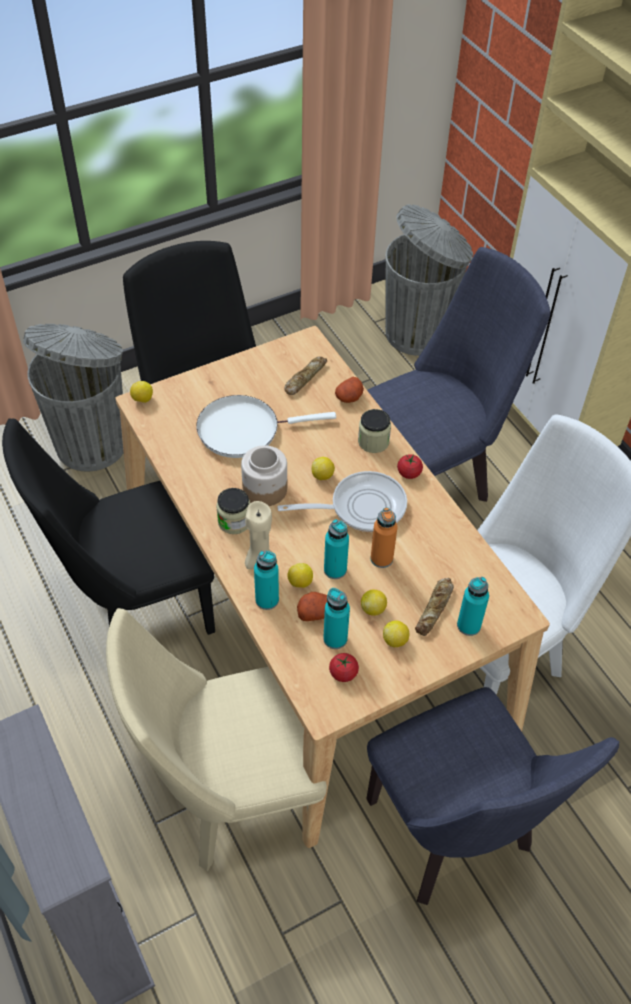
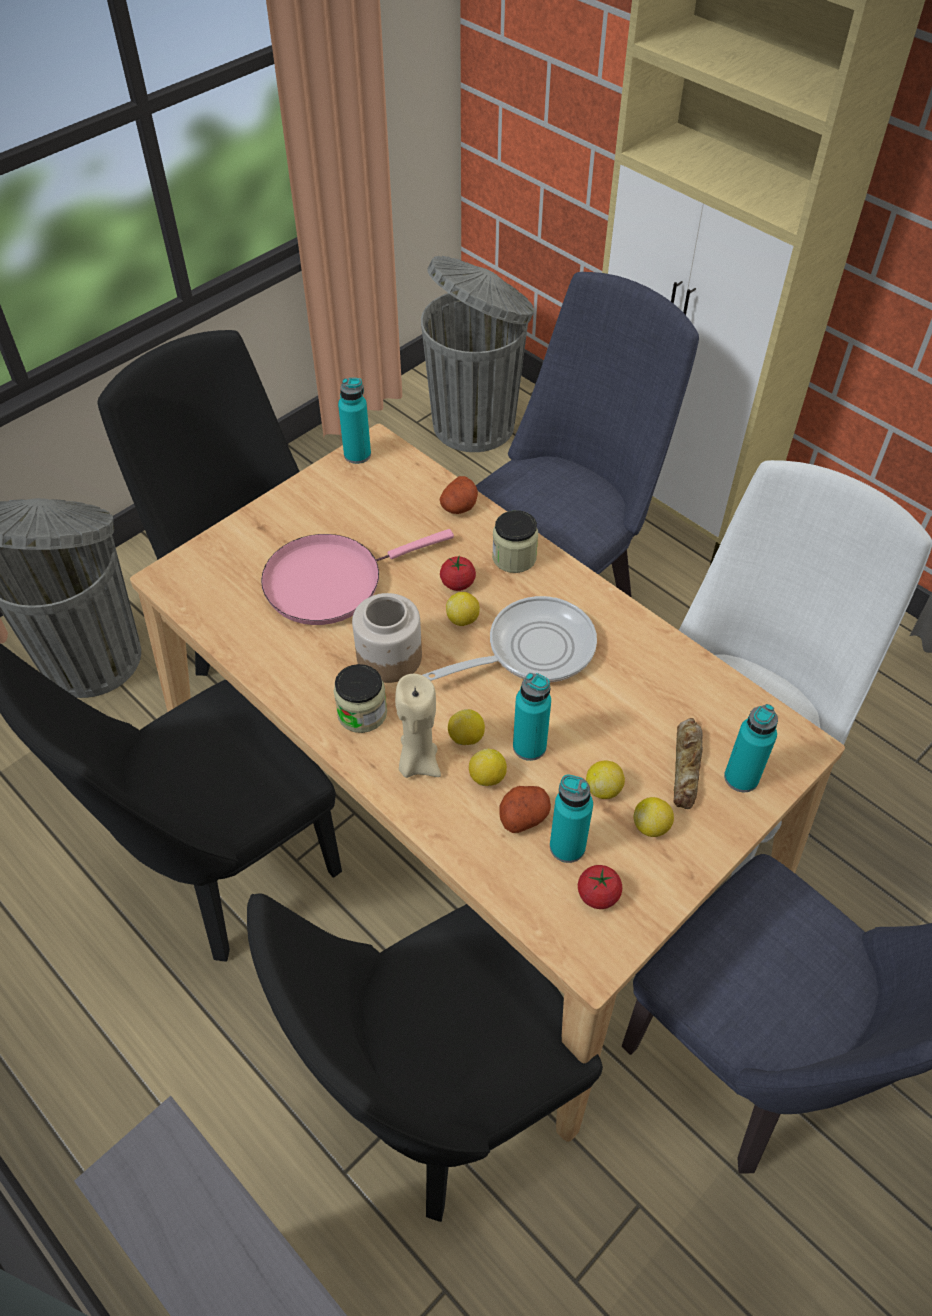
camera: 15 degrees left, 0 degrees up
(142, 399) = (170, 572): lemon -> lemon (466, 738)
(232, 799) = (441, 1103): beige chair -> black chair
(244, 429) = (330, 581): white frying pan -> pink frying pan
(267, 600) = (449, 815): turquoise bottle -> turquoise bottle (357, 455)
(304, 378) = (390, 494): bread -> none
(381, 558) = (587, 714): orange bottle -> none
(409, 473) = (578, 588): tomato -> tomato (457, 583)

